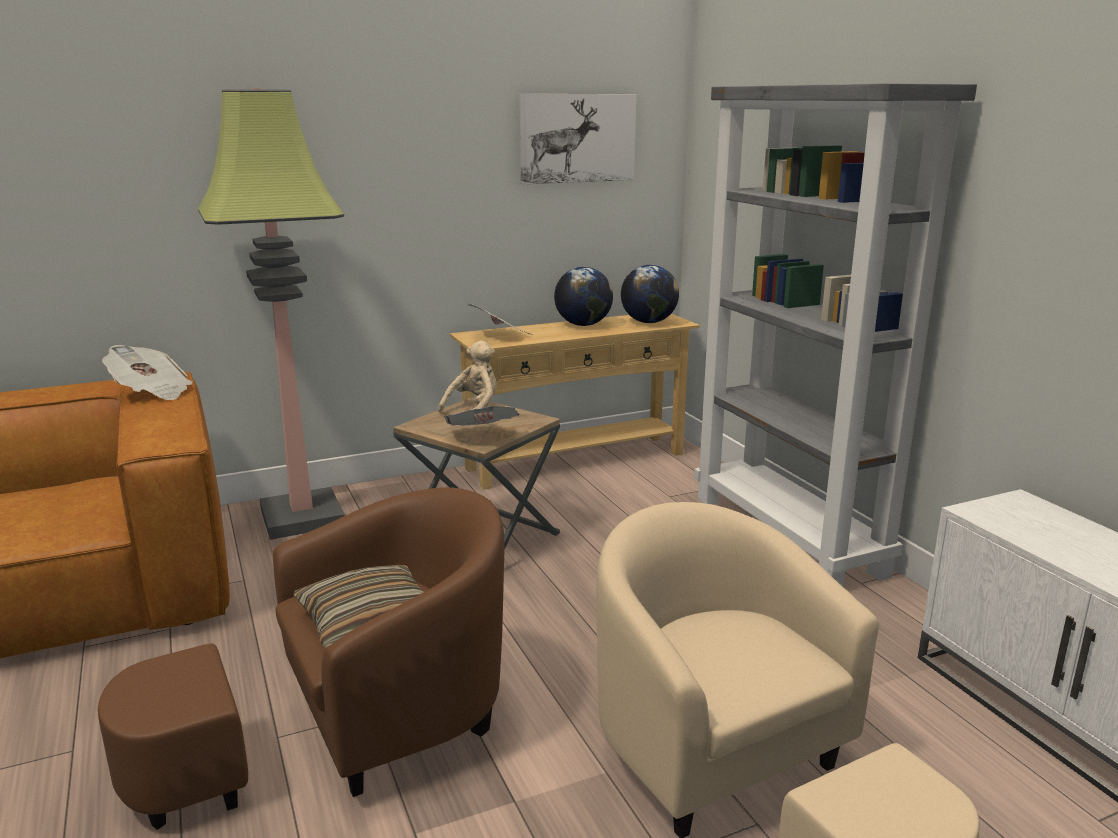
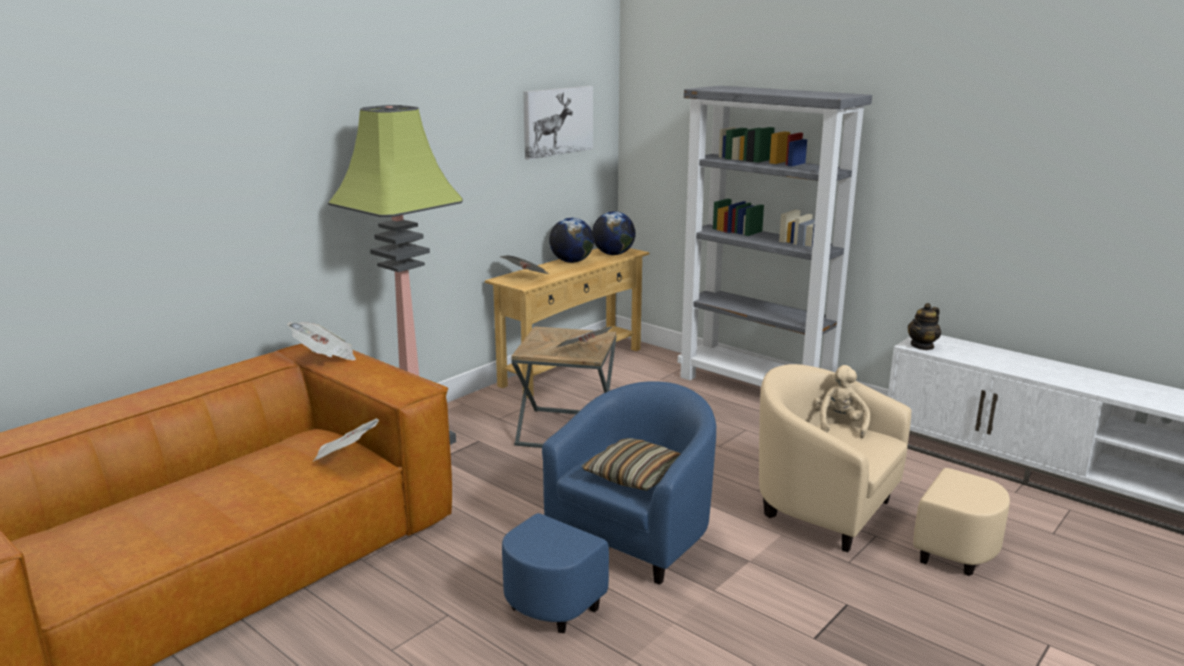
camera: 25 degrees left, 0 degrees up
(87, 513) = (346, 456): none -> newspaper
(352, 730) = (617, 555): brown armchair -> blue armchair
(474, 409) = (550, 334): beige plush toy -> beige plush toy (839, 425)
(995, 516) = (922, 346): none -> teapot

